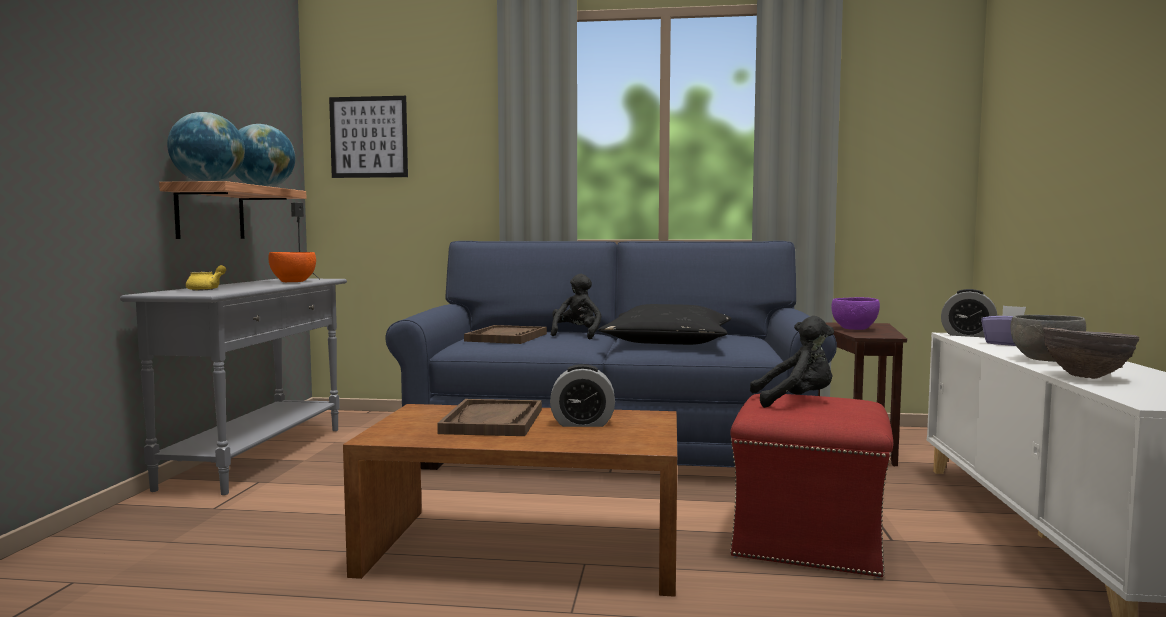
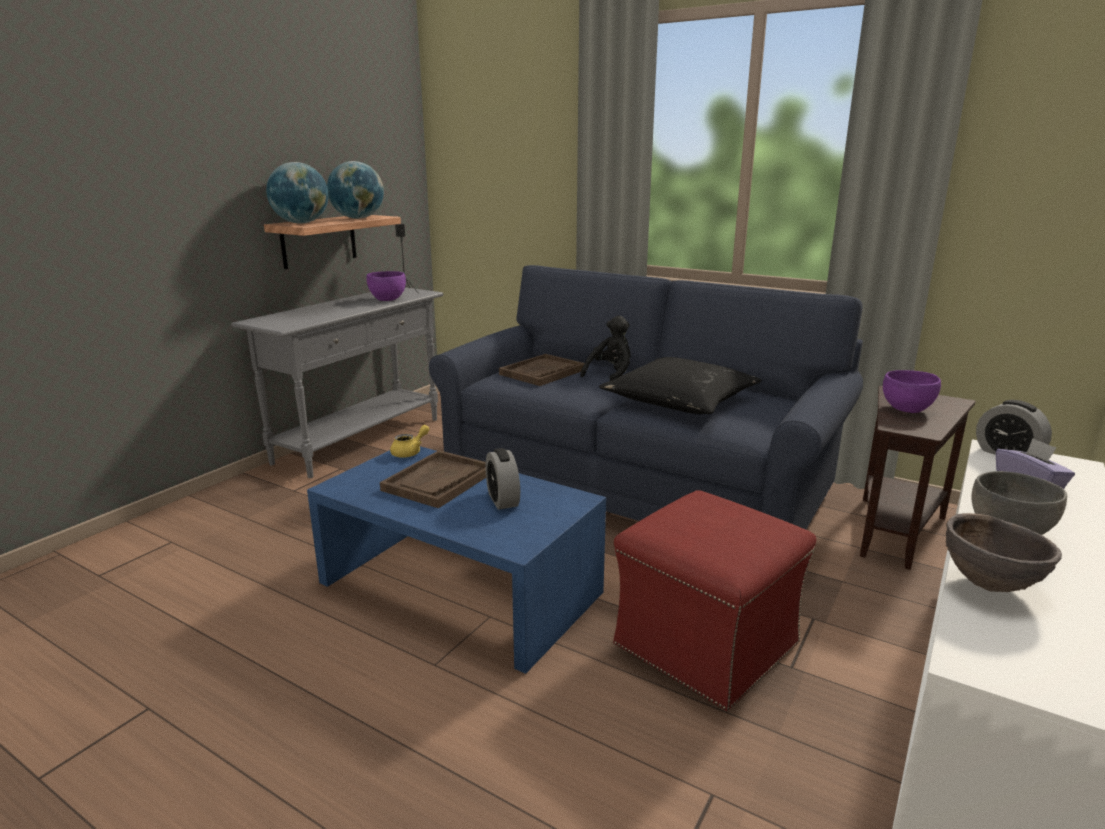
camera: 25 degrees right, 15 degrees up
(207, 289) = (301, 314): yellow teapot -> yellow teapot (410, 452)
(293, 282) = (387, 299): orange bowl -> purple bowl
(369, 137) = (474, 152): picture -> none
(525, 548) = (460, 587): brown coffee table -> blue coffee table
(582, 423) = (503, 500): alarm clock -> alarm clock turned 45 degrees clockwise
(796, 401) = (709, 516): black plush toy -> none

